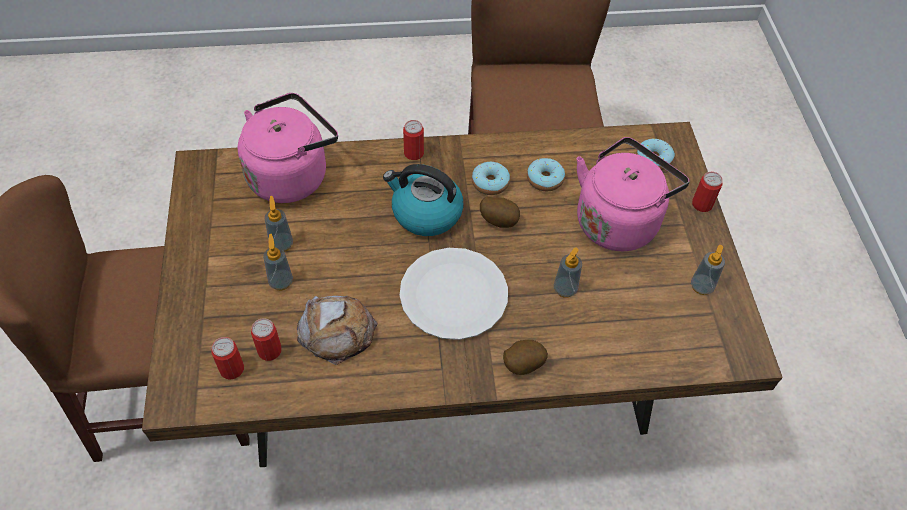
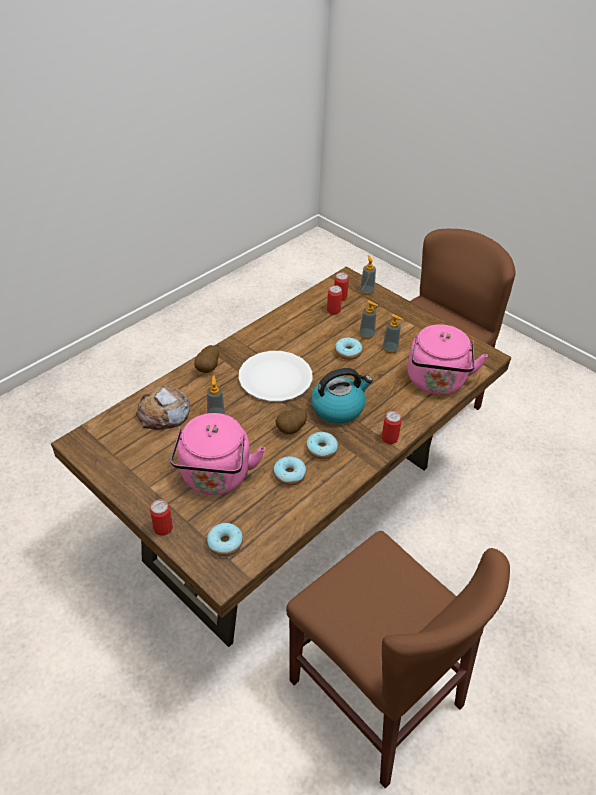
camera: 140 degrees right, 10 degrees down
(333, 272) = (348, 352): none -> donut
(337, 331) = (314, 332): bread -> bread (164, 412)
(701, 286) = (130, 466): soap dispenser -> soap dispenser (366, 291)

